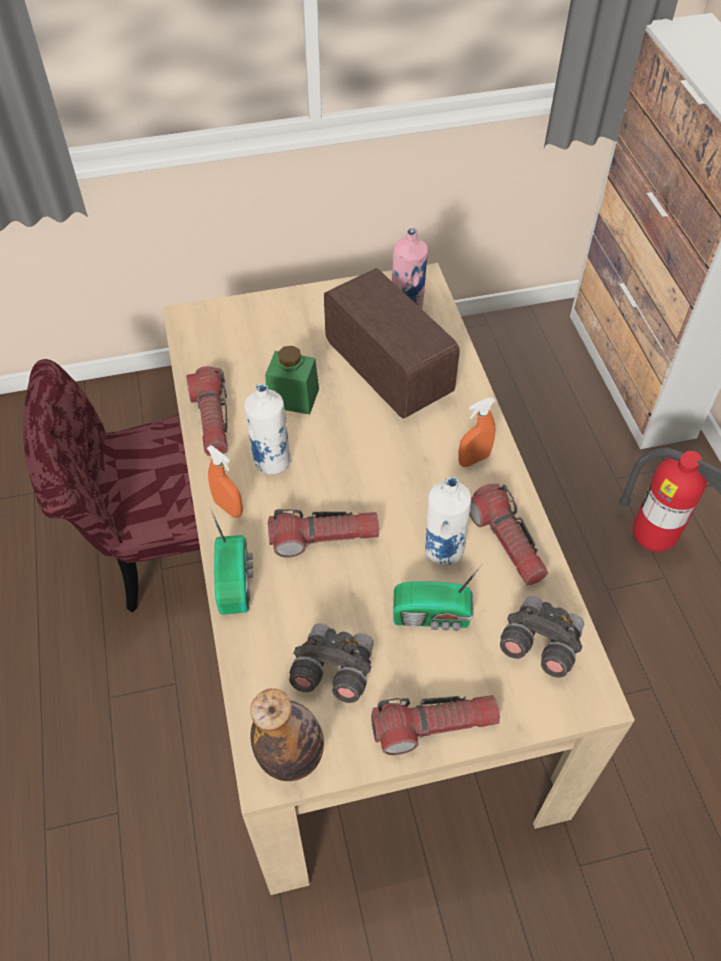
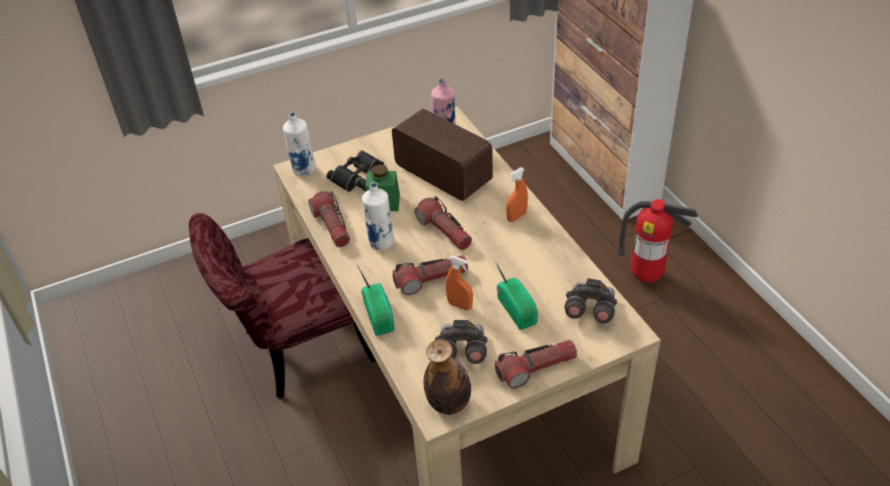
camera: 10 degrees left, 10 degrees down
(228, 508) = (361, 275): orange spray bottle -> orange spray bottle (460, 305)
(272, 349) = (360, 177): none -> black binoculars
(433, 616) = (517, 309): radio -> radio turned 105 degrees counterclockwise
(443, 550) = (512, 271): white bottle -> white bottle (304, 170)
(506, 542) = (552, 259): flashlight -> flashlight (444, 231)

